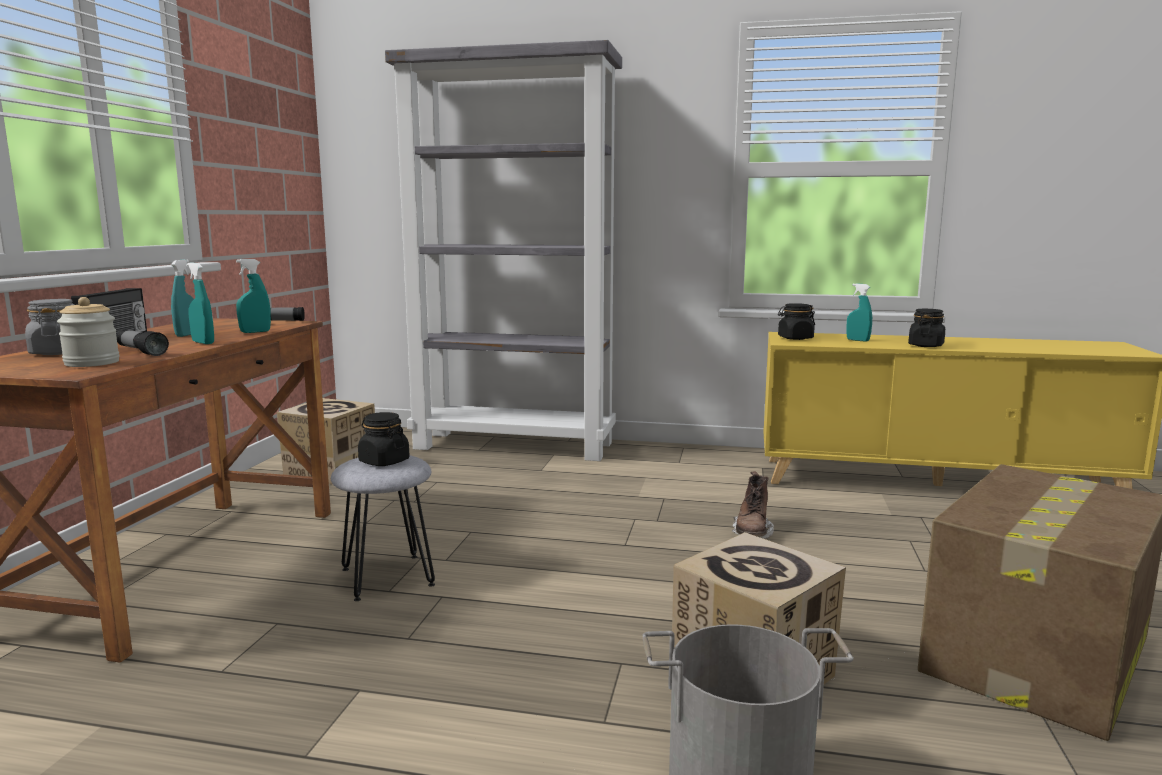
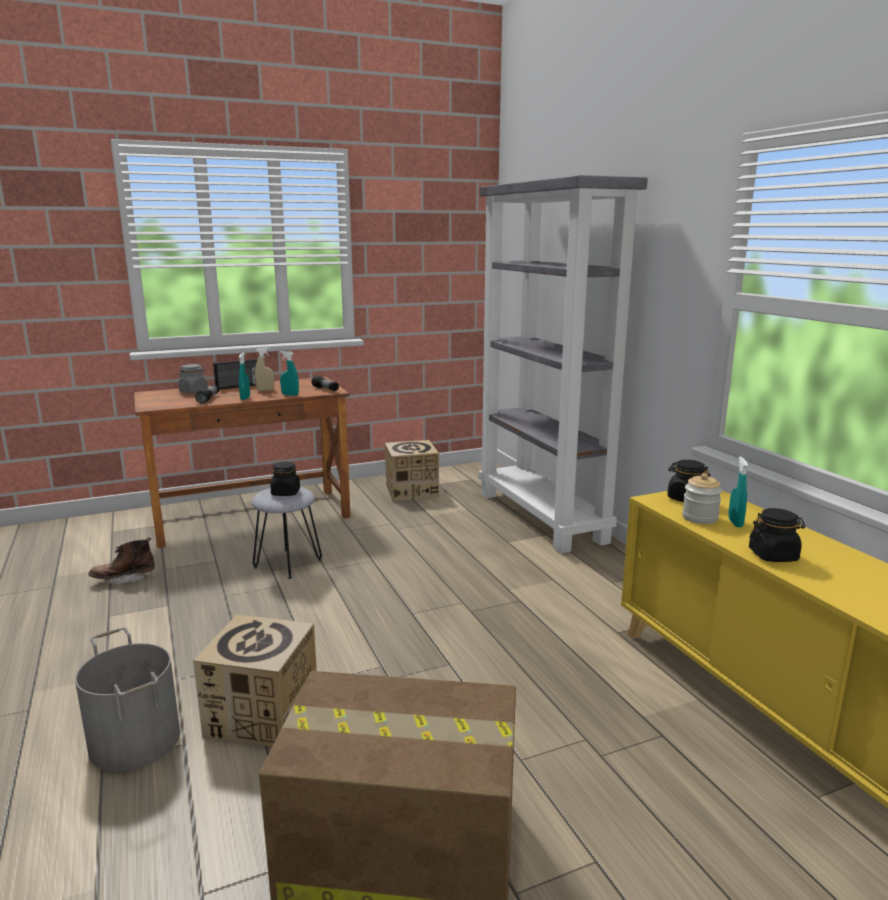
camera: 55 degrees right, 5 degrees up
(92, 363) = (174, 402): jar -> jar (699, 518)
(187, 335) = (265, 390): turquoise spray bottle -> beige spray bottle
(752, 534) = (495, 655): brown boot -> brown boot (124, 579)

